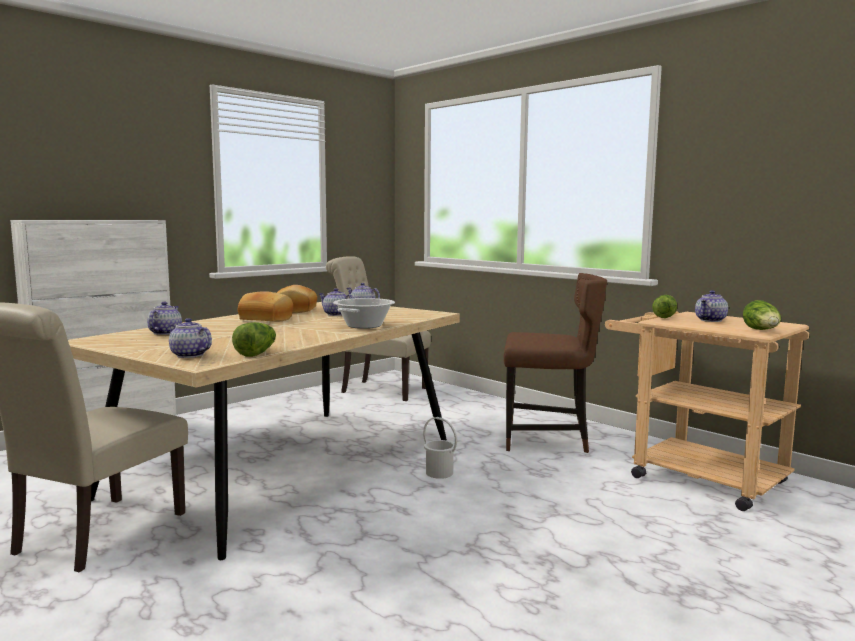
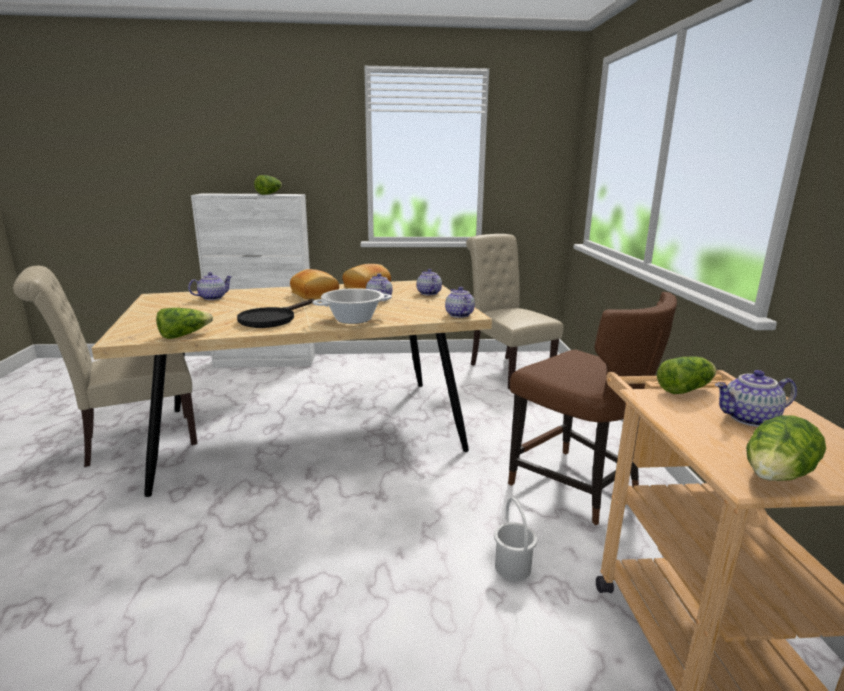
camera: 40 degrees right, 10 degrees up
(114, 219) = (269, 194): none -> lettuce
(188, 355) = (146, 326): teapot -> teapot (458, 315)
(294, 335) = (272, 319): none -> black frying pan
(439, 473) = (406, 483): white bucket -> white bucket (513, 567)

